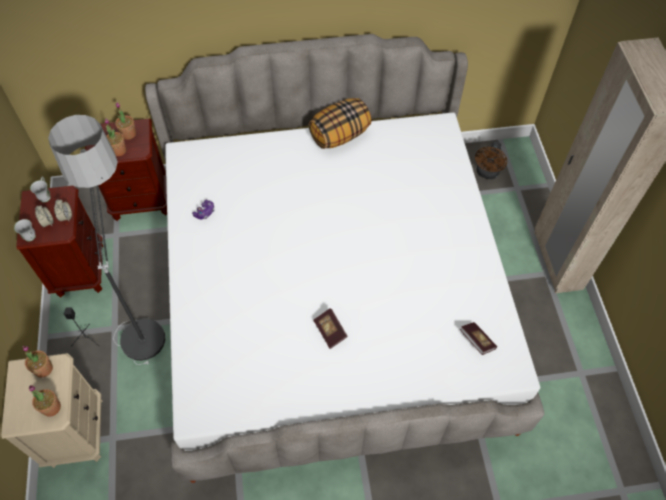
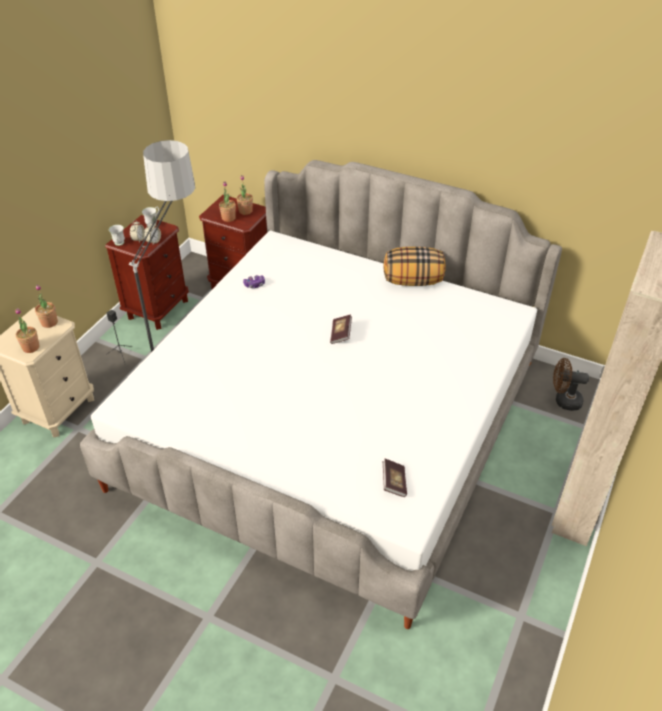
camera: 35 degrees right, 15 degrees down
(330, 331) = (273, 409): book -> book (341, 334)
(487, 173) = (563, 401): brown fan -> brown fan turned 45 degrees clockwise

